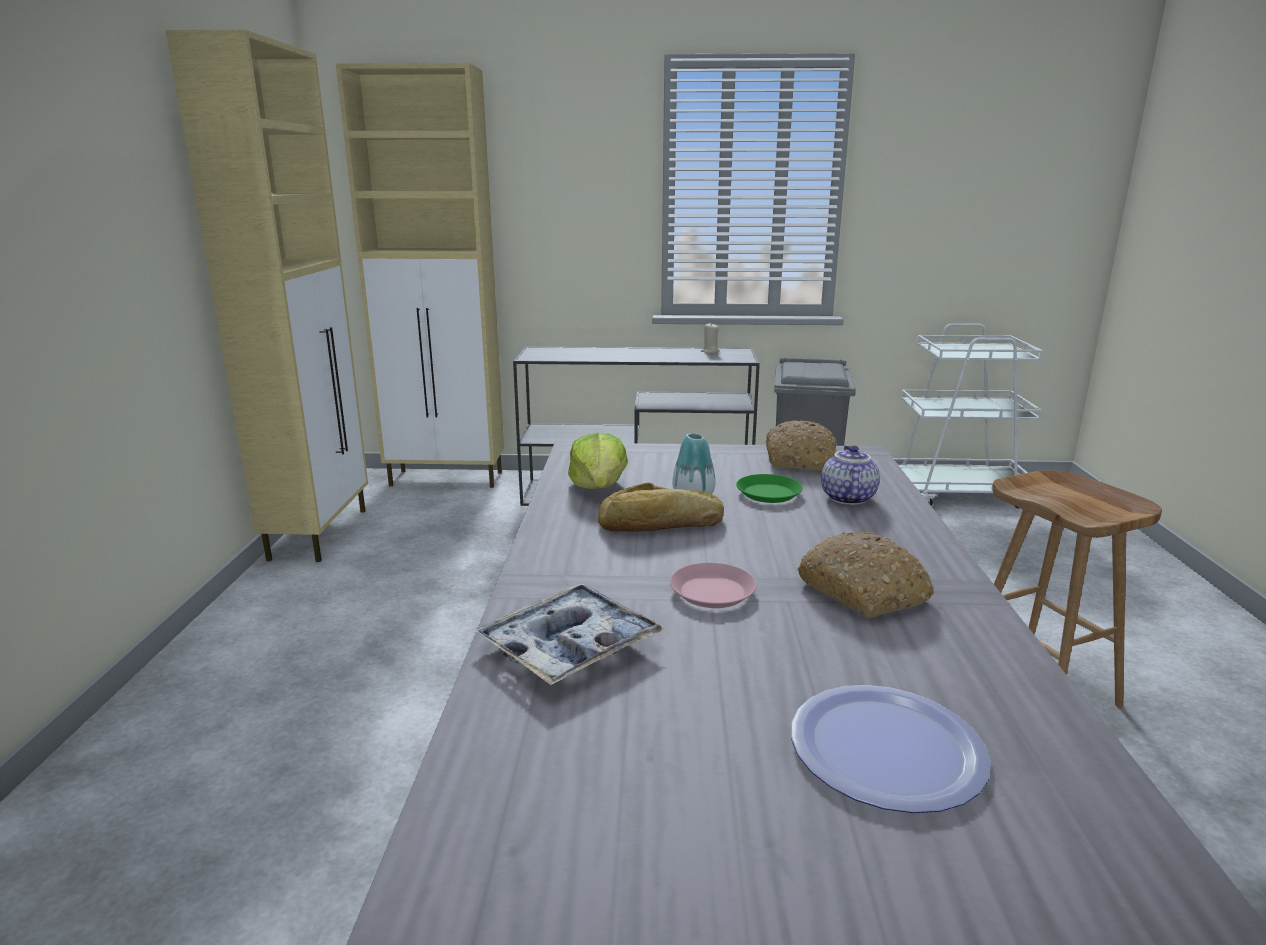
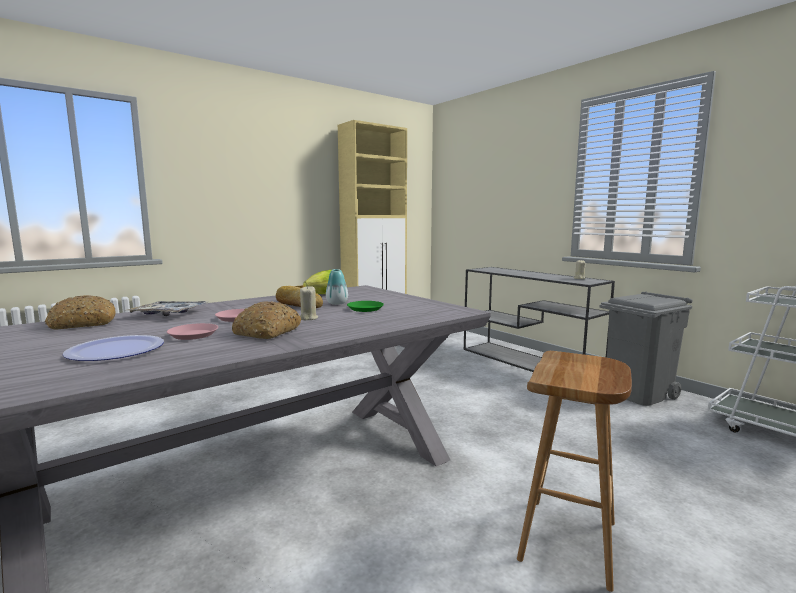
camera: 50 degrees right, 10 degrees down
(448, 479) = (455, 333): beige cabinet -> none
(791, 543) = (308, 318): none -> beige candle
(801, 460) = (425, 306): bread -> bread (83, 324)
(821, 653) = (193, 335): none -> pink plate
(846, 498) = (386, 317): teapot -> none

